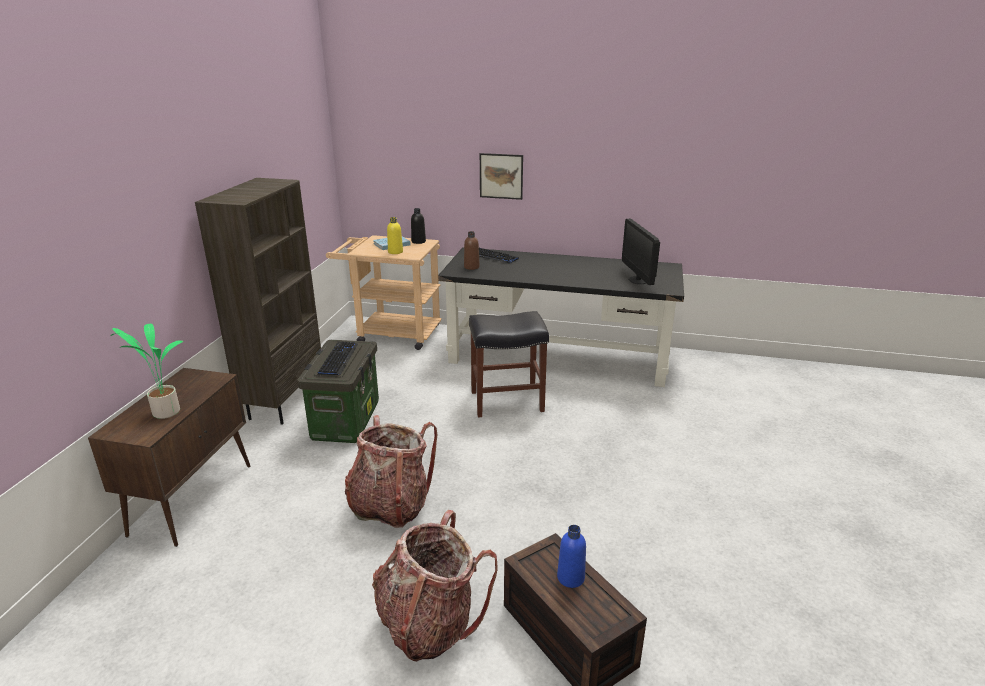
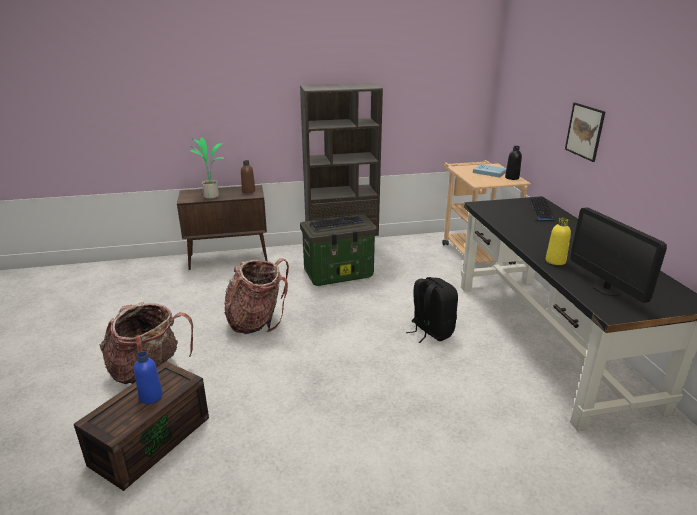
camera: 65 degrees right, 0 degrees up
(395, 252) = (475, 177): yellow bottle -> yellow bottle (555, 261)
(471, 267) = (501, 209): brown bottle -> brown bottle (248, 191)
(506, 401) = (430, 331): black stool -> black backpack
(638, 280) = (606, 289): monitor -> monitor turned 75 degrees counterclockwise

